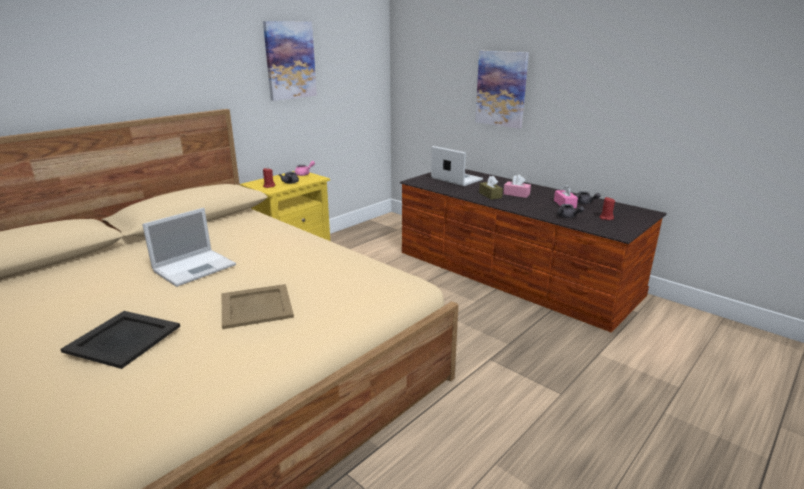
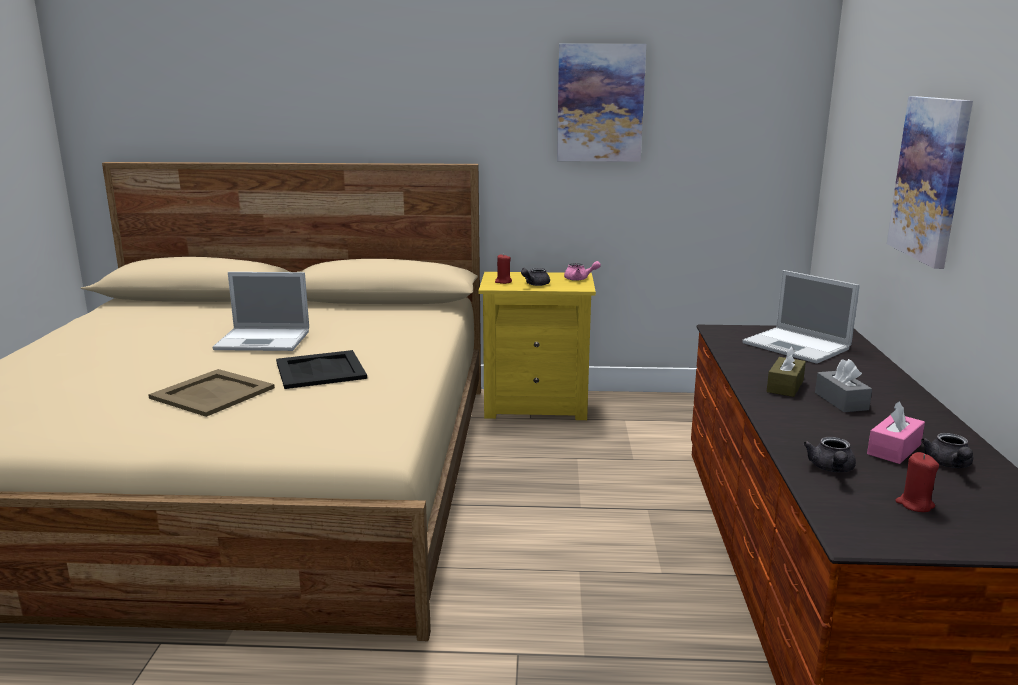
camera: 50 degrees right, 5 degrees down
(124, 338) = (84, 370): black tray -> black tray (321, 370)
(455, 179) = (798, 346): laptop -> laptop turned 135 degrees clockwise
(516, 194) = (841, 401): pink tissue box -> grey tissue box

